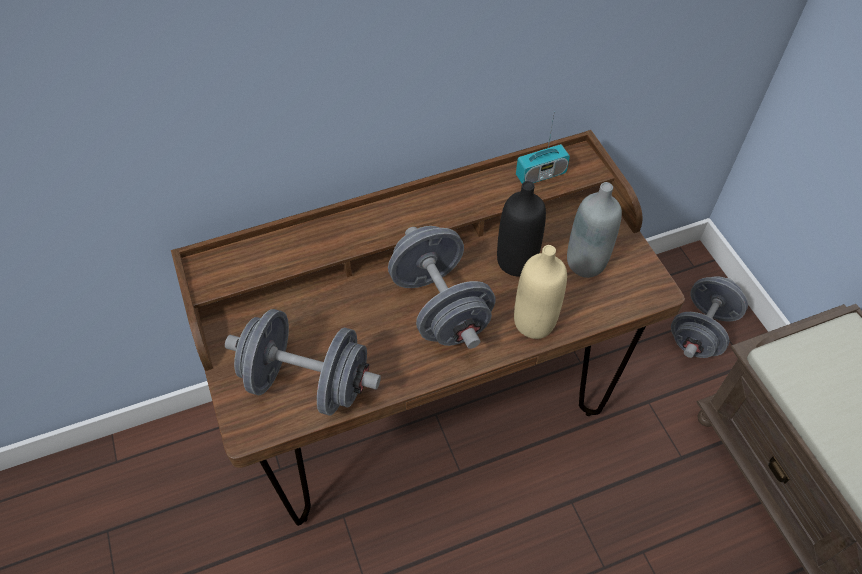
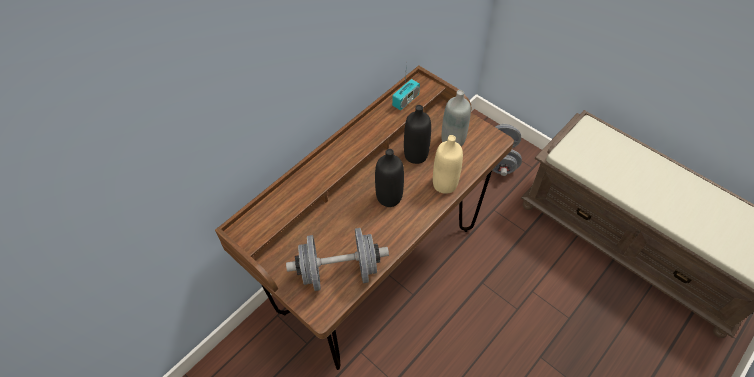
camera: 25 degrees left, 0 degrees up
(440, 307) = (389, 197): grey dumbbell -> black bottle

